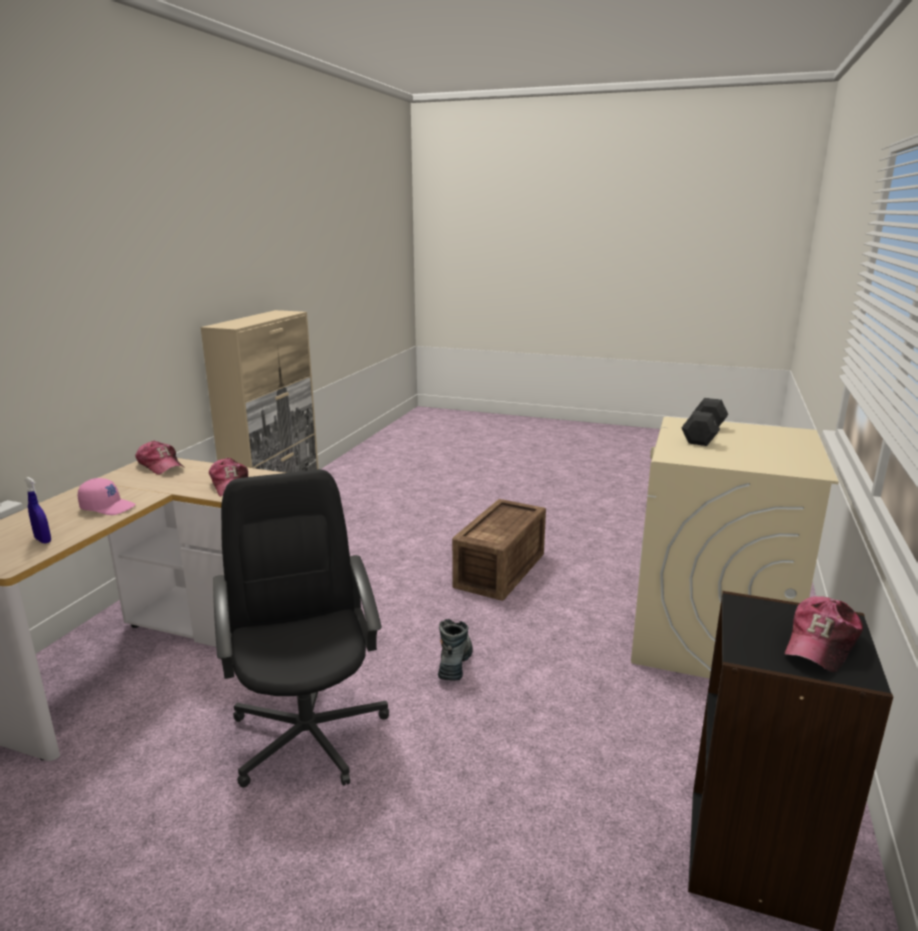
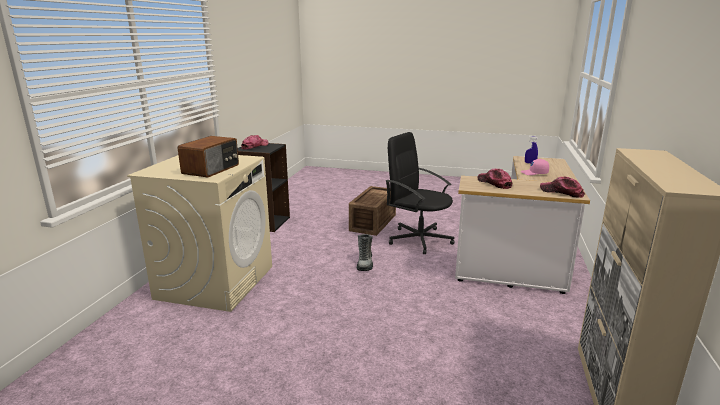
camera: 175 degrees right, 0 degrees up
(308, 733) = (419, 239): black office chair -> black office chair turned 150 degrees clockwise
(502, 570) = (338, 323): crate -> crate (372, 223)
(703, 434) = (212, 169): grey dumbbell -> radio

